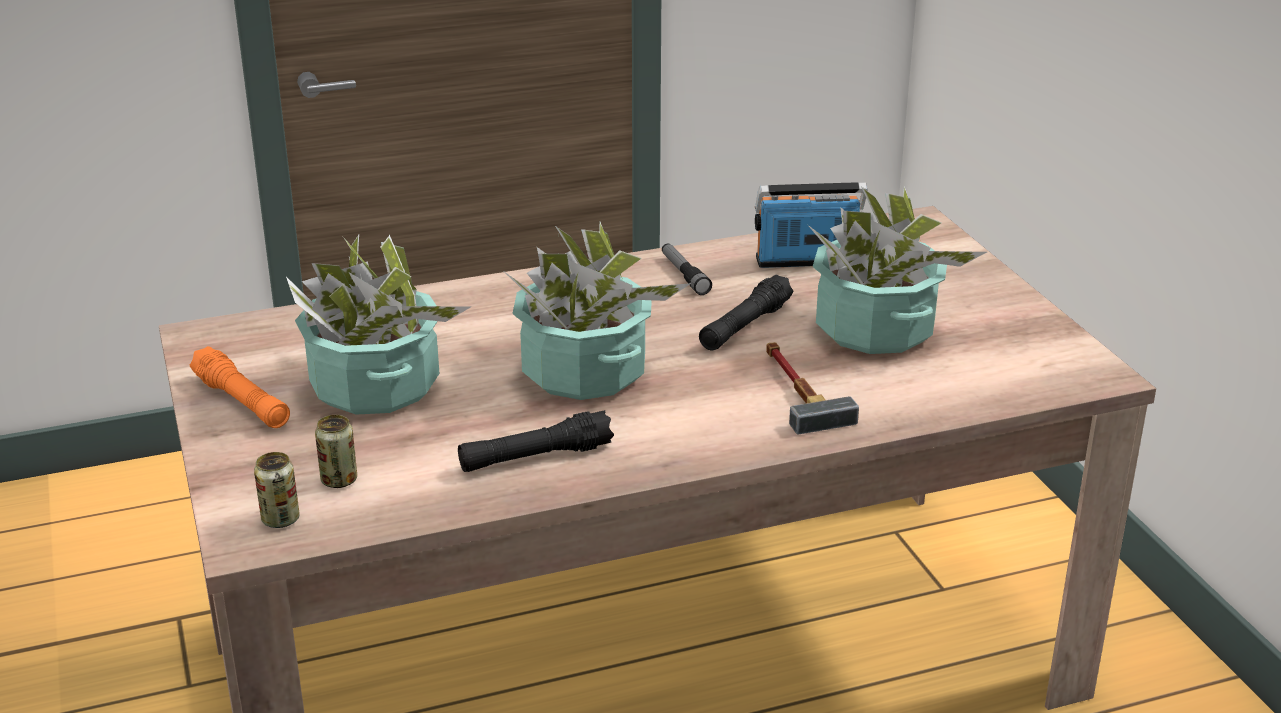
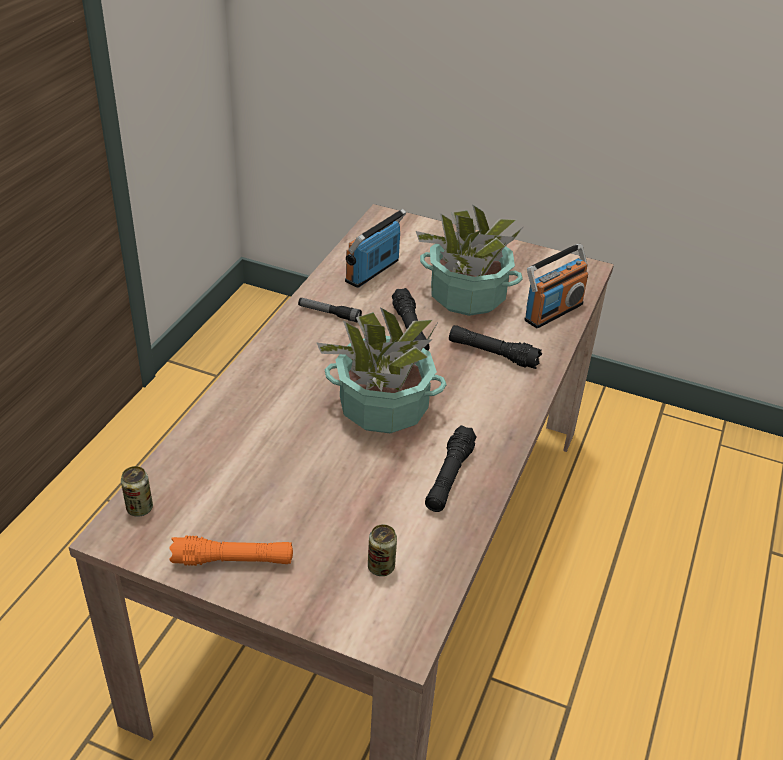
camera: 50 degrees left, 10 degrees up
(280, 519) = (395, 616): can -> can (139, 508)
(375, 386) = (291, 493): potted plant -> none
(797, 390) = (493, 354): hammer -> black flashlight
(958, 391) = (552, 311): none -> radio

